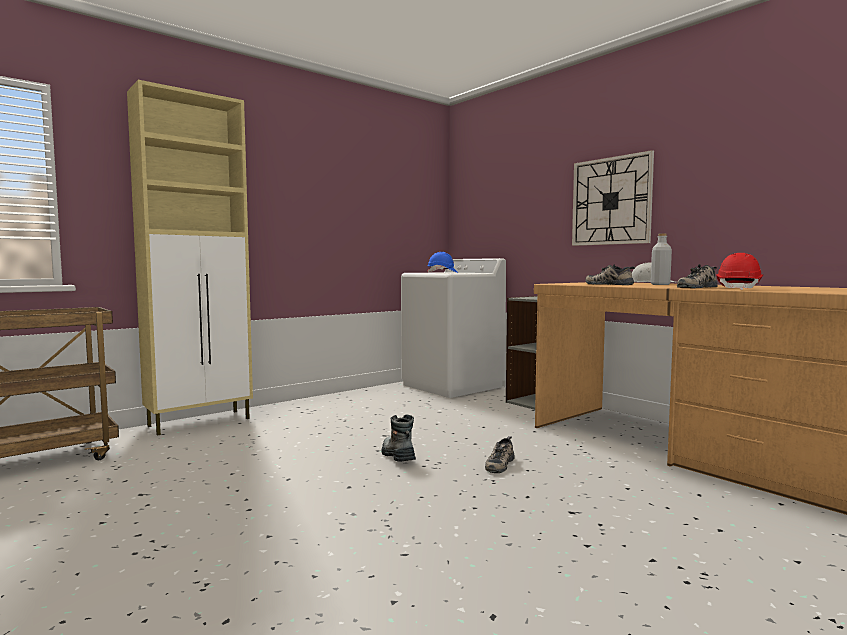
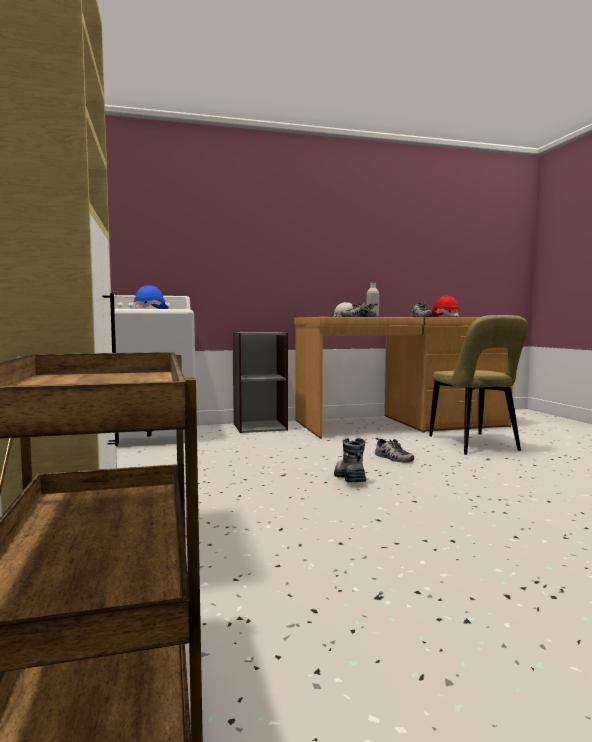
camera: 65 degrees left, 0 degrees up
(397, 456) = (349, 478): boot -> boot turned 75 degrees clockwise
(611, 201) = (297, 253): wall clock -> none
(648, 500) = (475, 445): none -> beige chair

